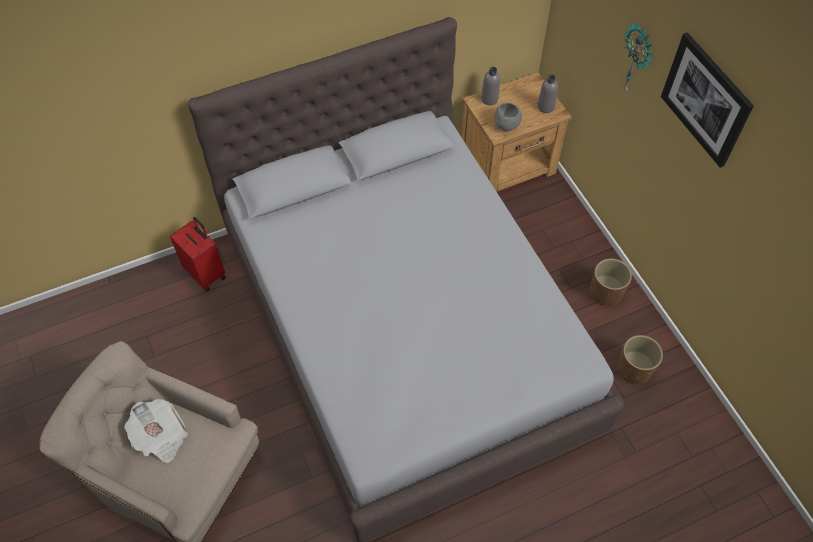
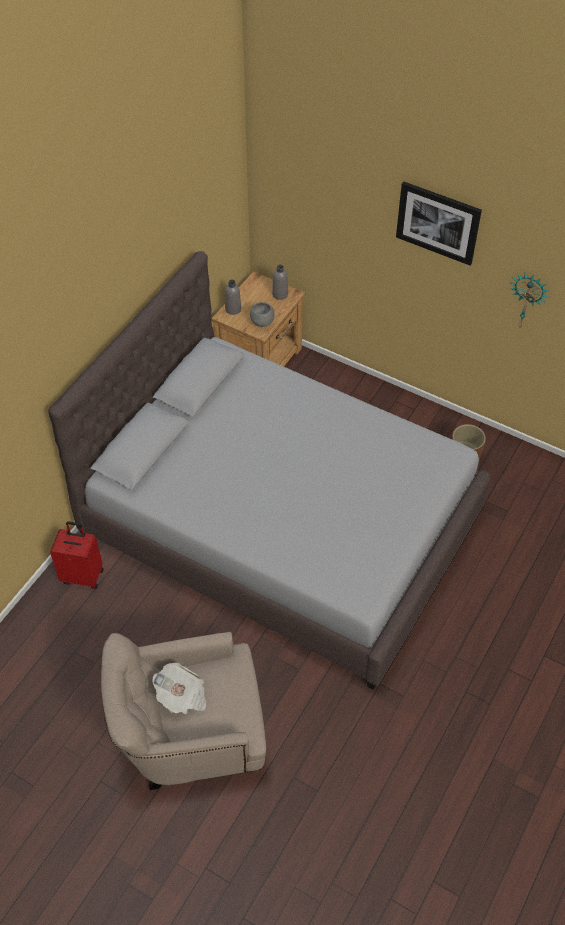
camera: 35 degrees left, 5 degrees down
(606, 293) = (405, 415): brown planter -> none
(636, 60) = (360, 219): wall clock -> wall clock (527, 300)

